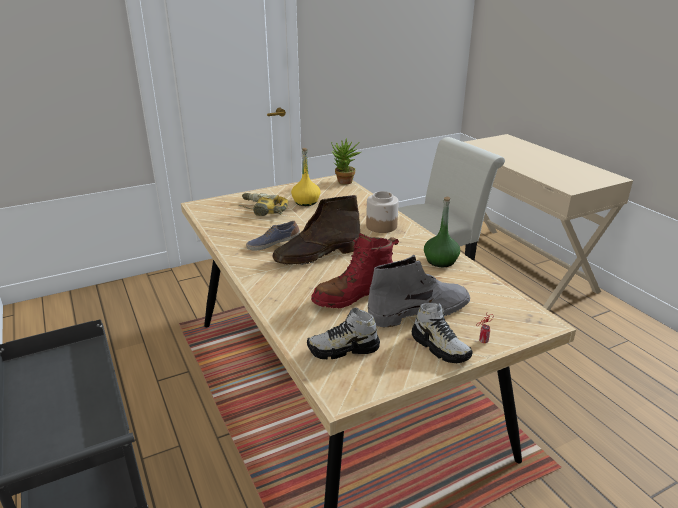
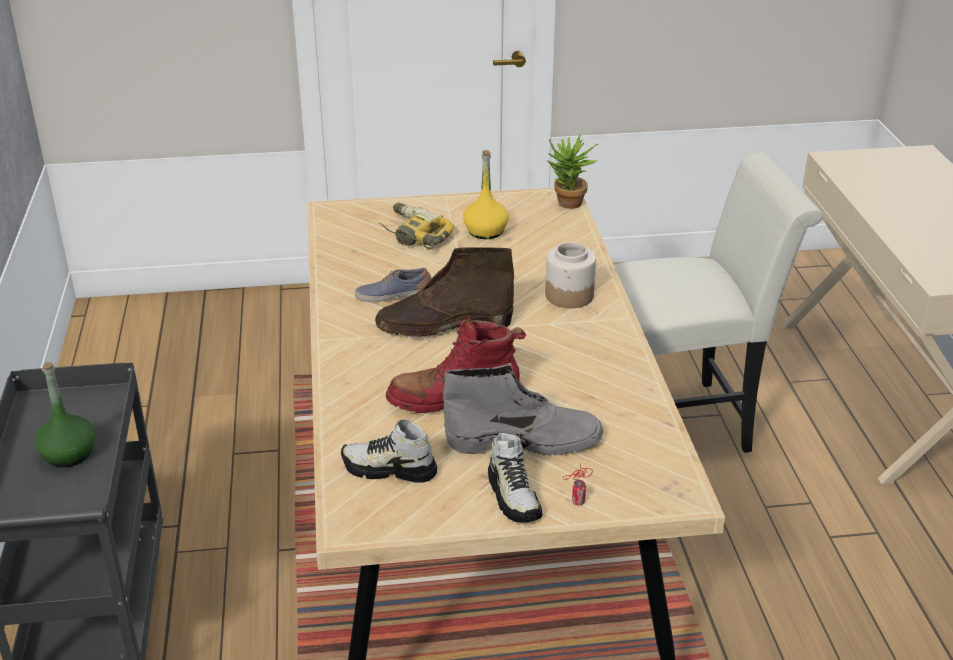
camera: 20 degrees right, 5 degrees up
(440, 261) = (614, 371): green bottle -> green bottle (68, 454)

